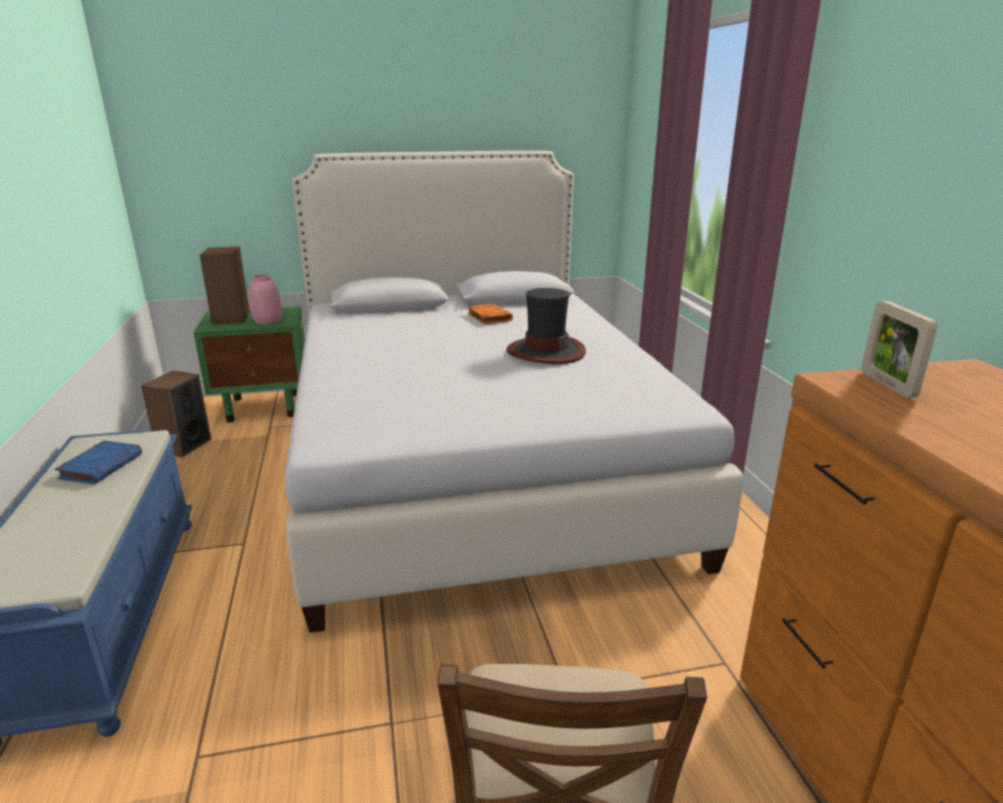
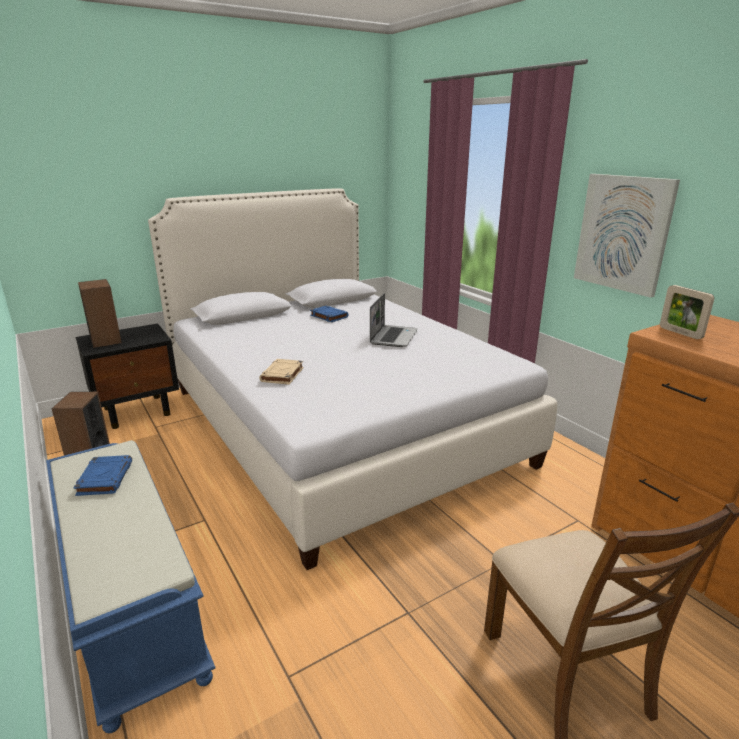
camera: 20 degrees left, 0 degrees up
(265, 407) = (138, 411): green nightstand -> black nightstand
(267, 321) = (142, 339): pink vase -> none
(360, 379) = (282, 375): none -> beige book
(489, 317) = (328, 316): orange book -> blue book
(545, 351) = (393, 337): hat -> laptop
(883, 219) = (623, 233): none -> picture

